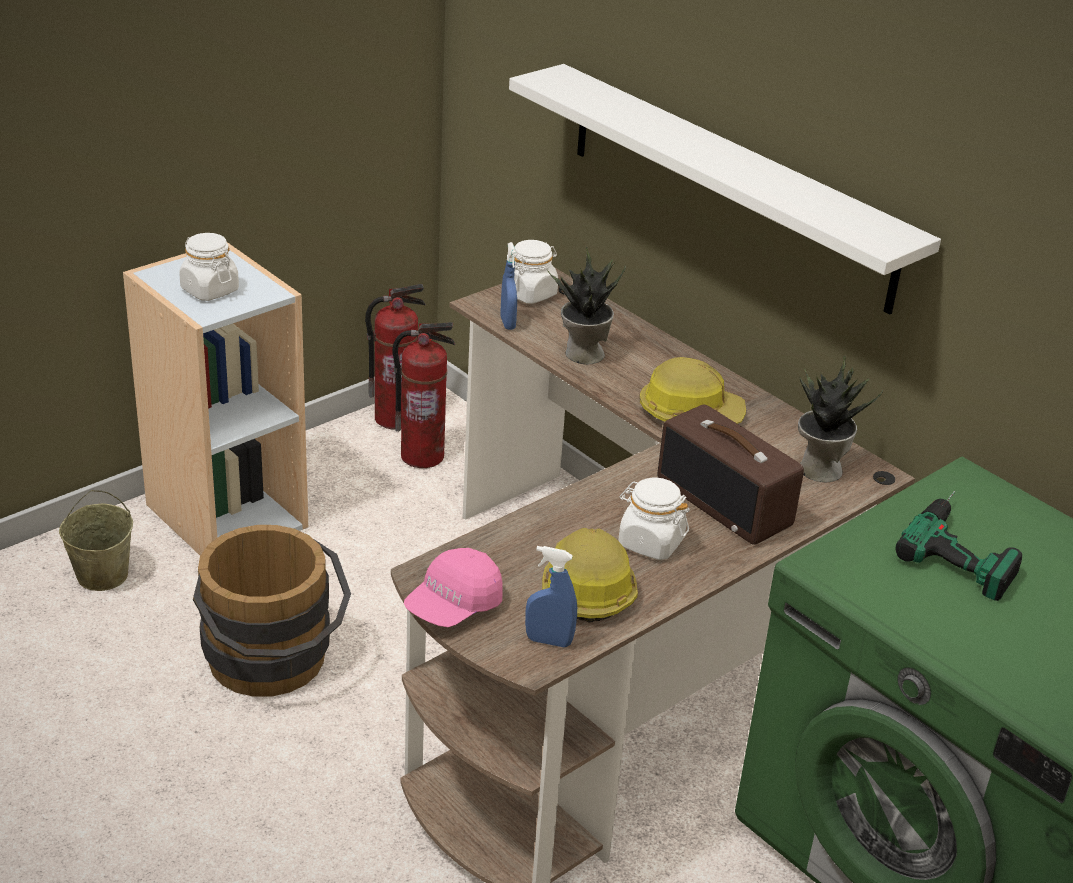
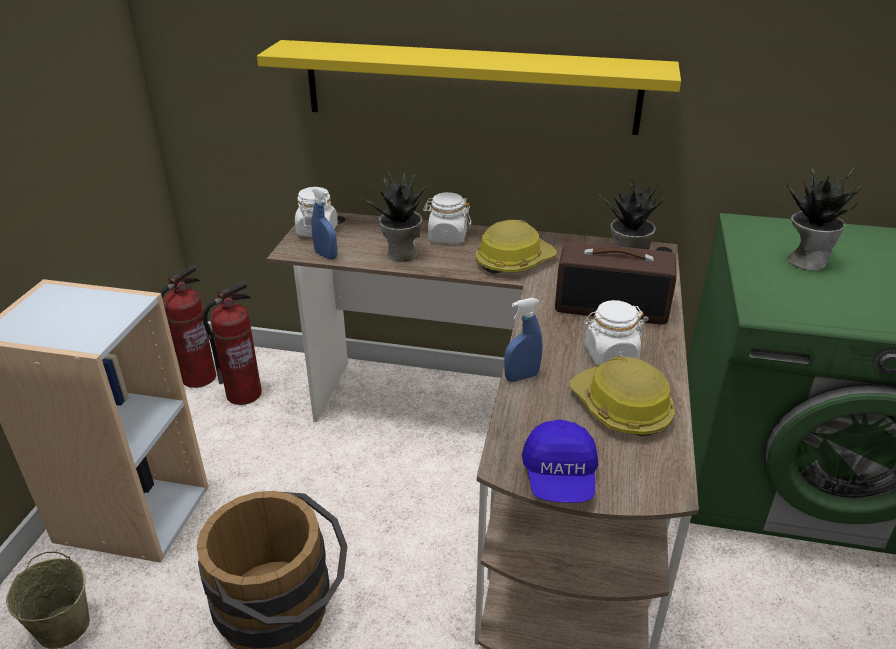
camera: 35 degrees left, 0 degrees up
(209, 290) = (72, 322): white jar -> white jar (447, 237)
(453, 606) = (560, 478): pink cap -> blue cap
(548, 641) = (653, 464): blue spray bottle -> blue spray bottle (521, 377)
(728, 185) = (470, 87): white shelf -> yellow shelf
(966, 547) = (806, 260): power drill -> potted plant

